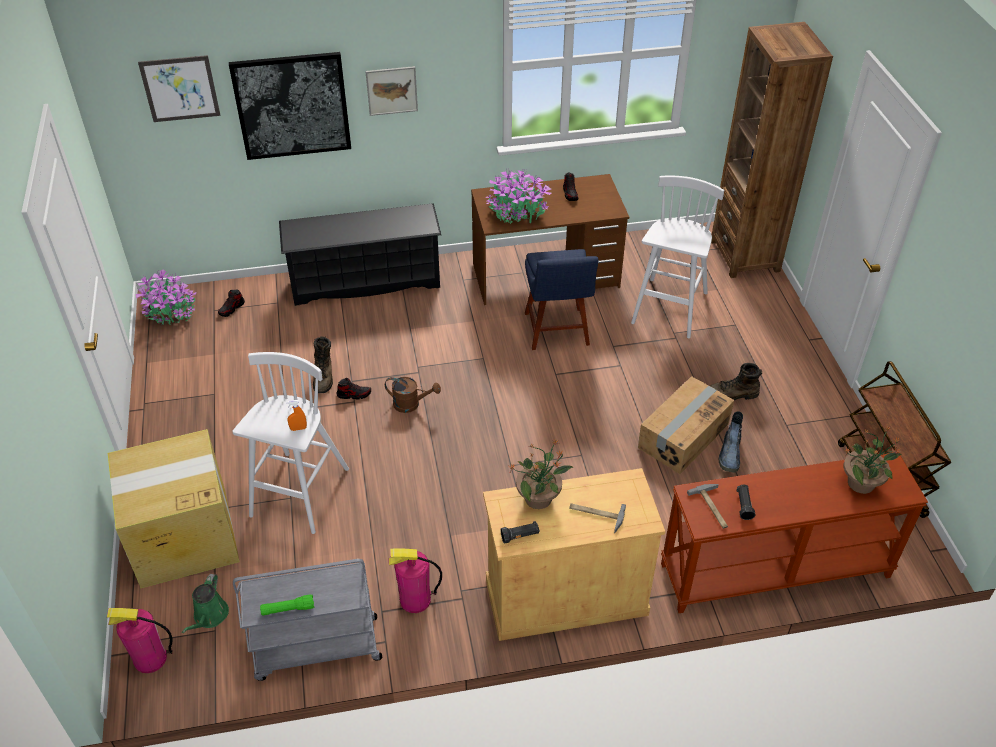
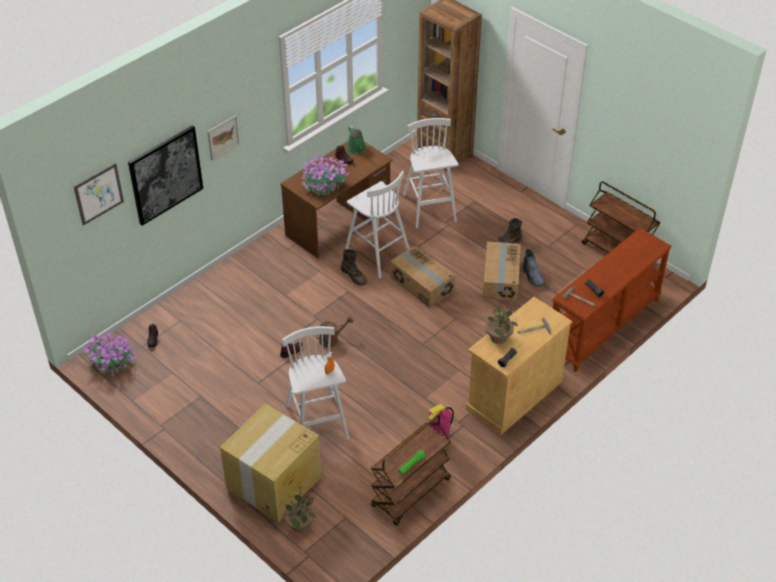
camera: 35 degrees left, 0 degrees up
(150, 658) = (324, 551): fire extinguisher -> none
(209, 616) = (335, 512): green watering can -> green watering can (357, 150)
(316, 649) = (411, 493): grey cart -> brown cart
(324, 377) = (261, 351): brown boot -> brown boot (354, 276)
(365, 281) = (225, 279): black shoe rack -> none
(557, 331) = (377, 253): blue chair -> white stool
(576, 393) = (422, 285): none -> cardboard box
(862, 483) = (636, 251): potted plant -> potted plant (300, 524)

